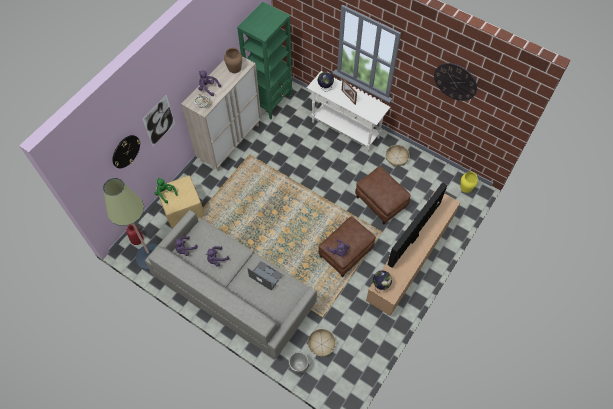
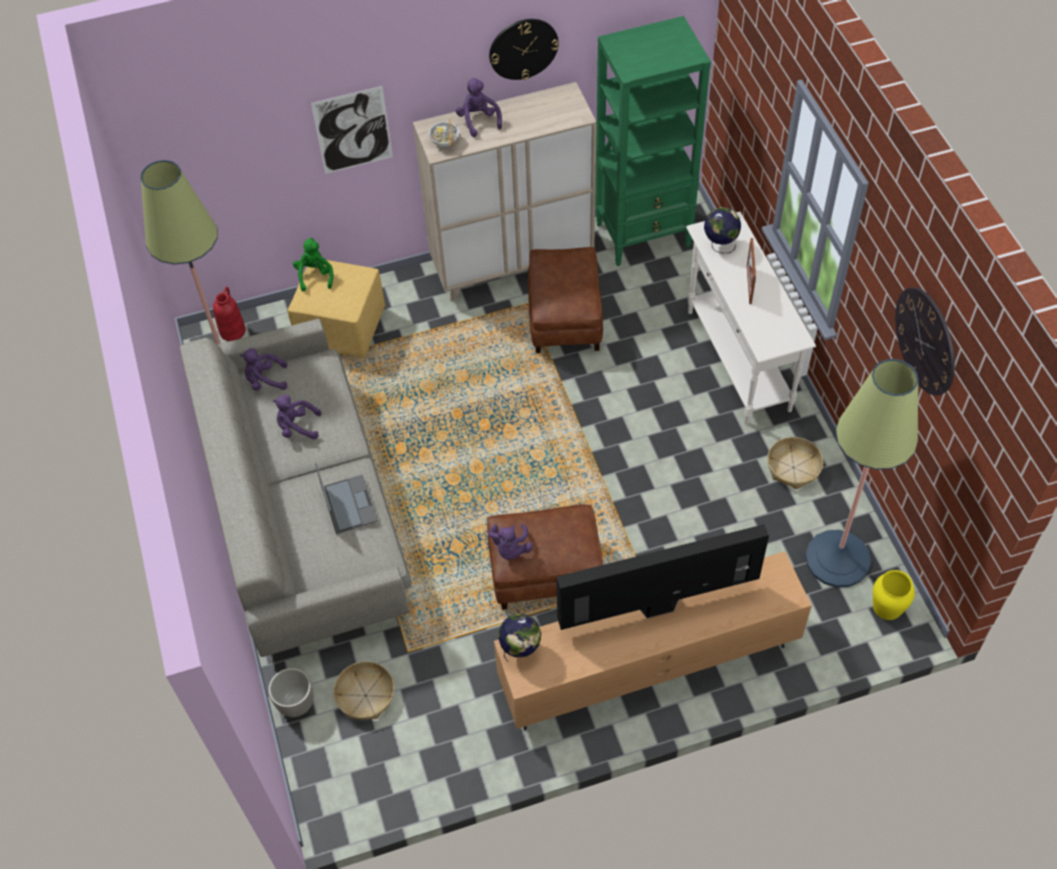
camera: 40 degrees right, 5 degrees down
(125, 151) = (257, 147): wall clock -> wall clock (523, 48)
(234, 68) = (552, 111): brown vase -> none
(380, 202) = (689, 526): brown ottoman -> brown ottoman (564, 319)
(437, 181) = (837, 559): none -> floor lamp

